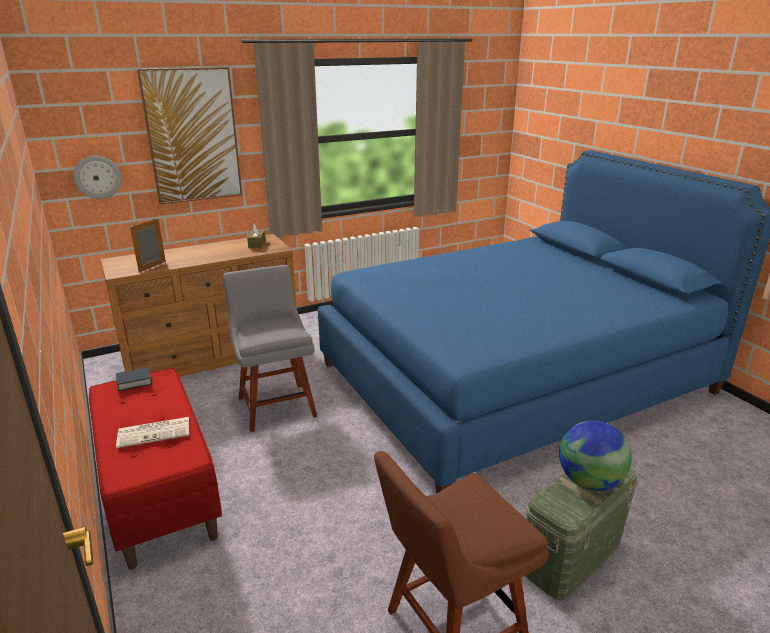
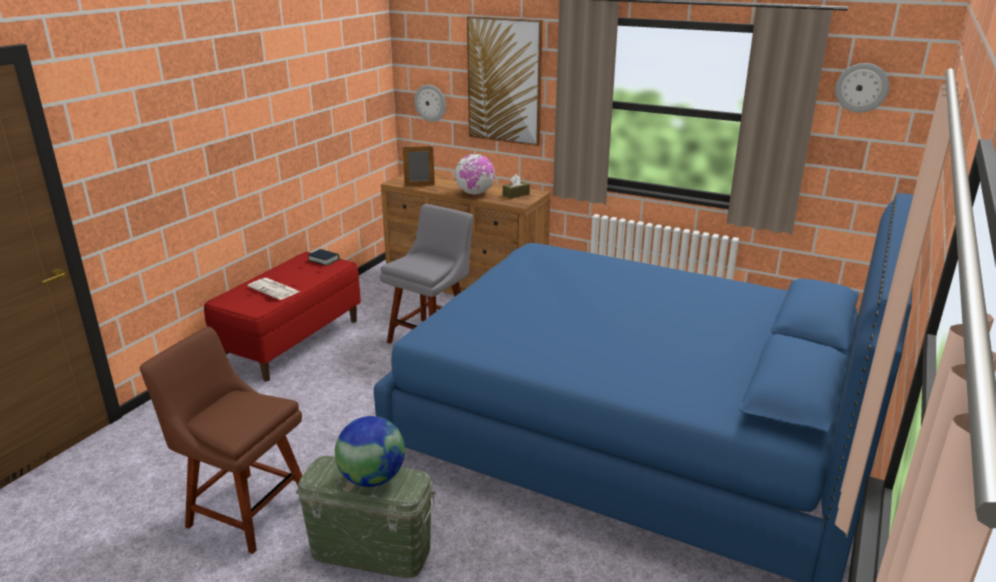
camera: 55 degrees right, 0 degrees up
(222, 254) = (475, 193): none -> globe
(476, 97) = (862, 87): none -> wall clock

